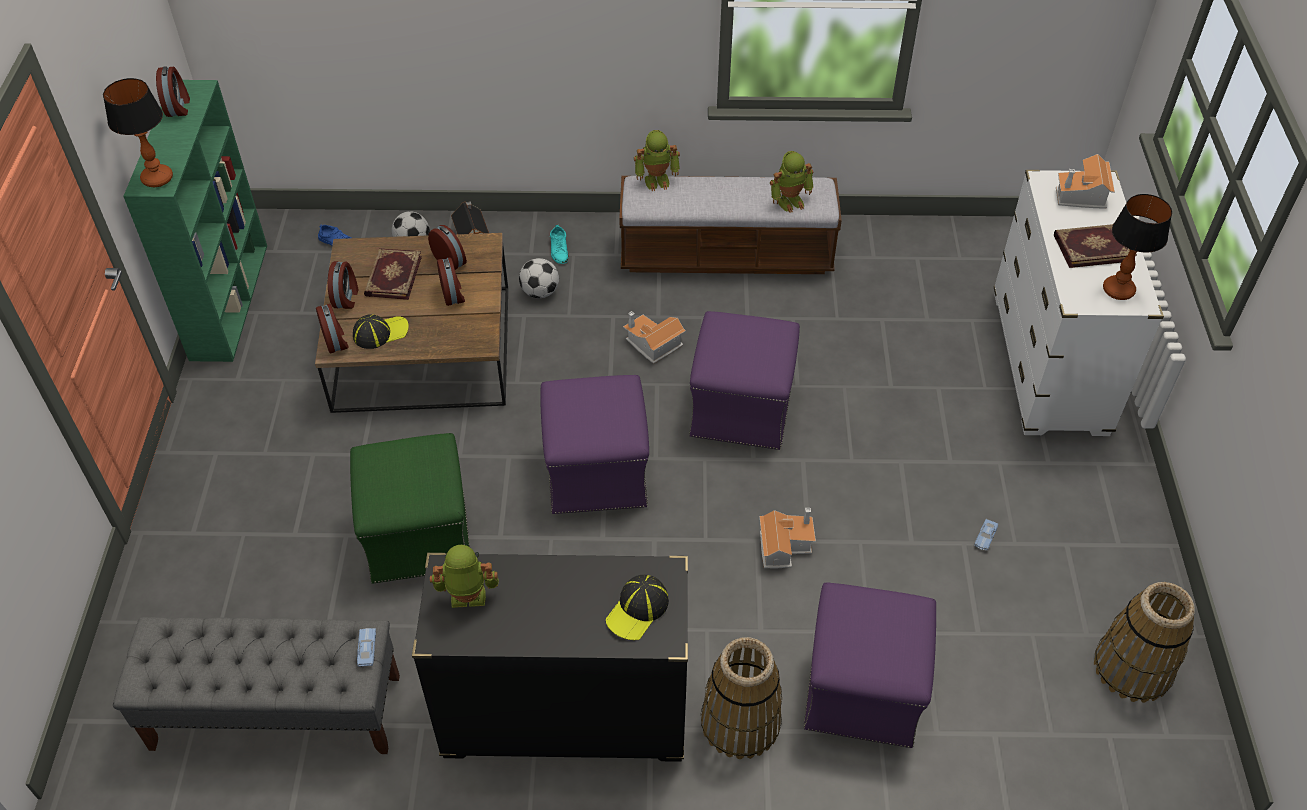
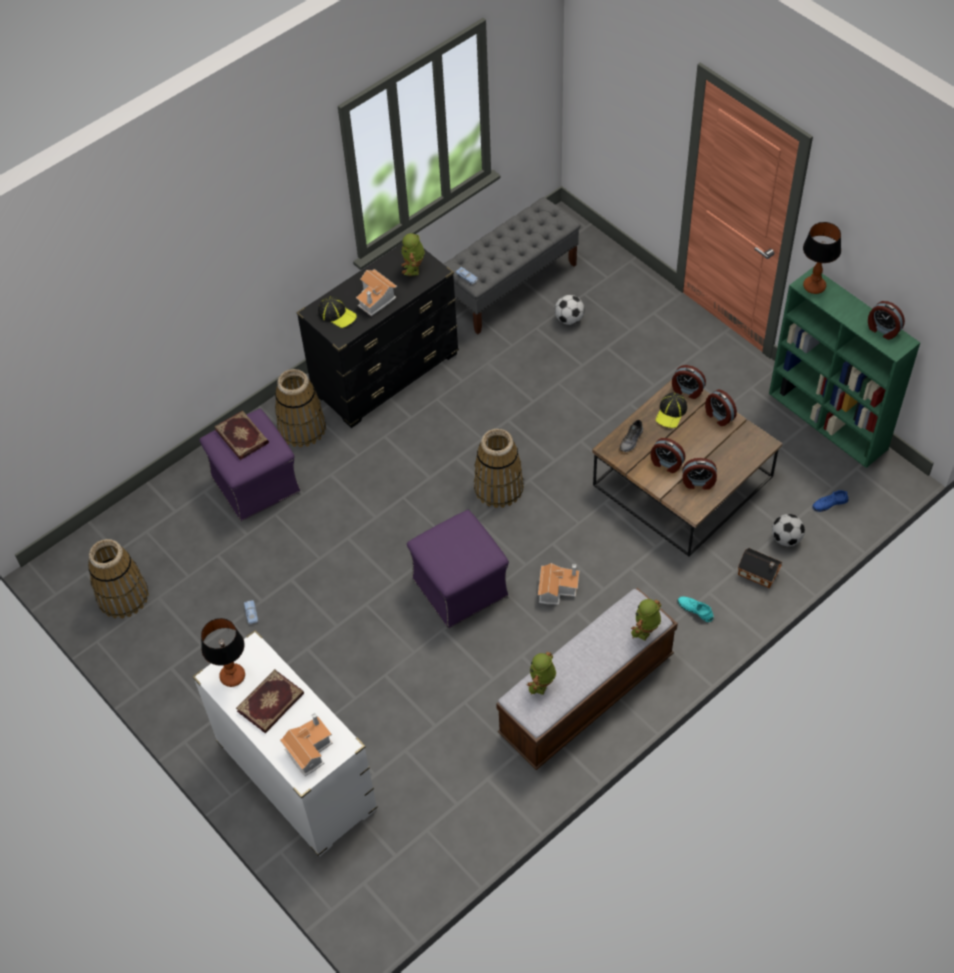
camera: 140 degrees right, 5 degrees up
(392, 276) = (714, 447): book -> book (242, 436)
(418, 535) = (548, 390): green ottoman -> none
(452, 336) = (631, 440): none -> grey shoe
(467, 599) = (413, 268): toy robot -> toy robot turned 135 degrees clockwise
(540, 292) = (666, 569): football -> football (569, 319)
(596, 472) = (499, 488): purple ottoman -> basket
(637, 610) = (337, 314): cap -> cap turned 135 degrees clockwise
(784, 545) = (358, 525): toy house -> toy house (376, 299)

